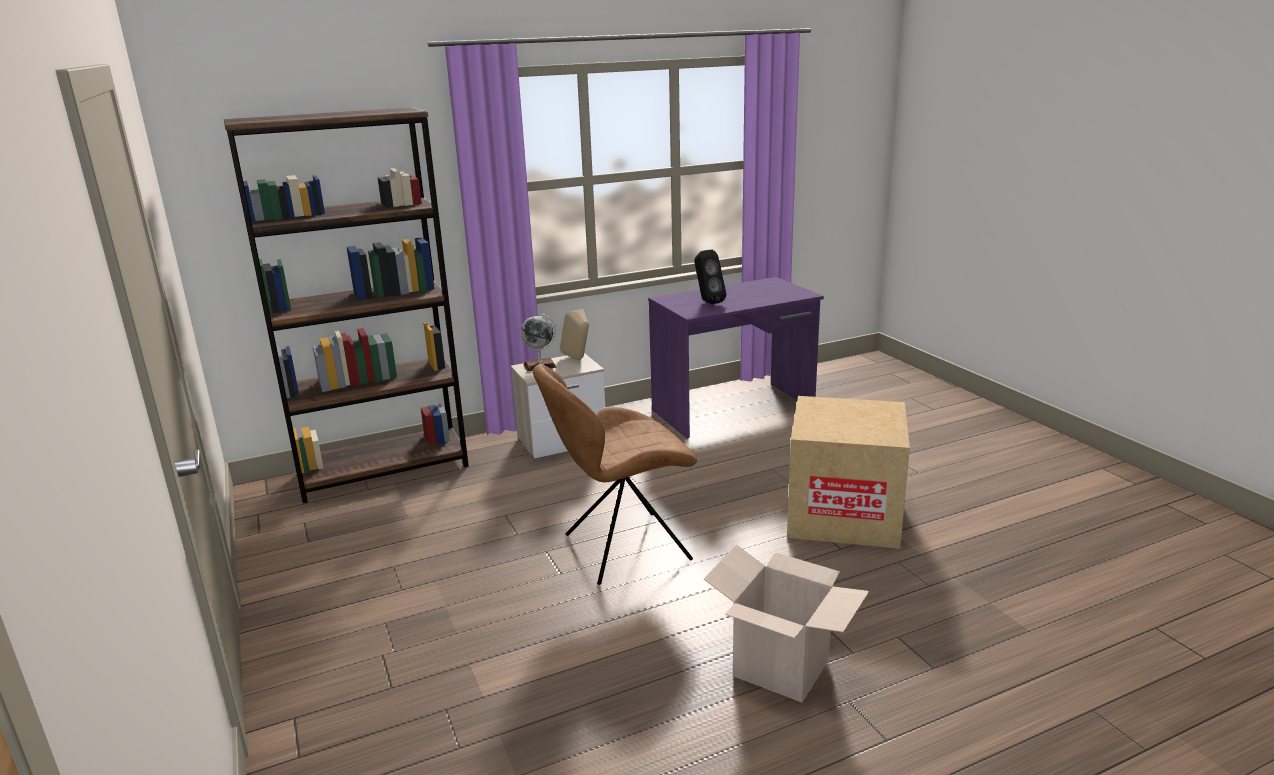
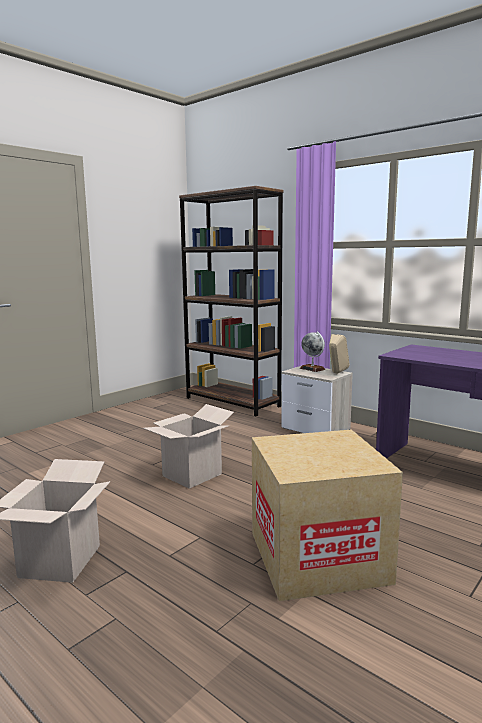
camera: 65 degrees right, 10 degrees down
(622, 548) = (192, 475): brown chair -> cardboard box
(707, 302) = (432, 354): black speaker -> none

